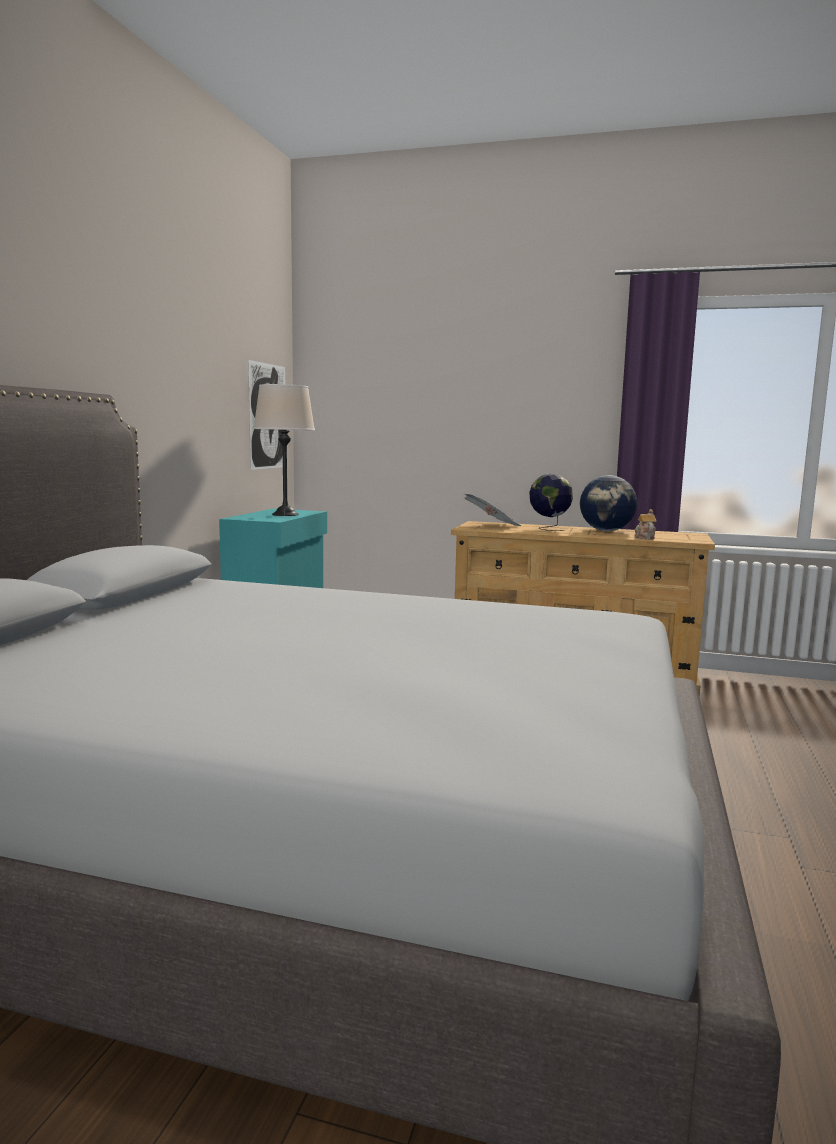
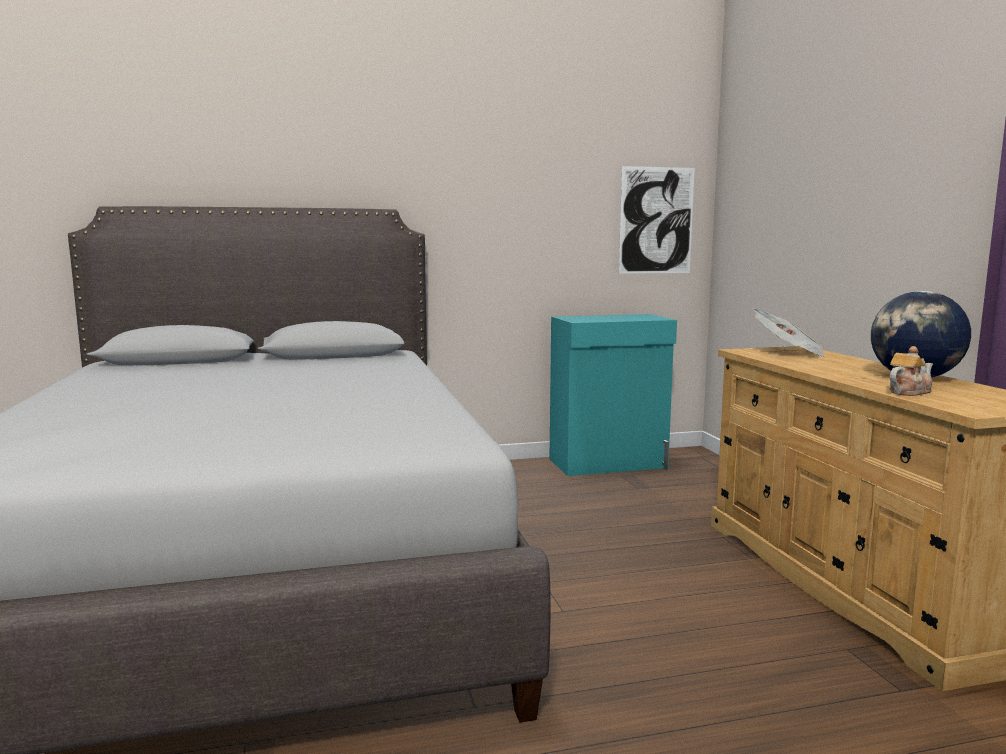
camera: 60 degrees right, 0 degrees up
(285, 514) = (619, 318): beige table lamp -> none
(549, 528) = (845, 364): globe -> none

